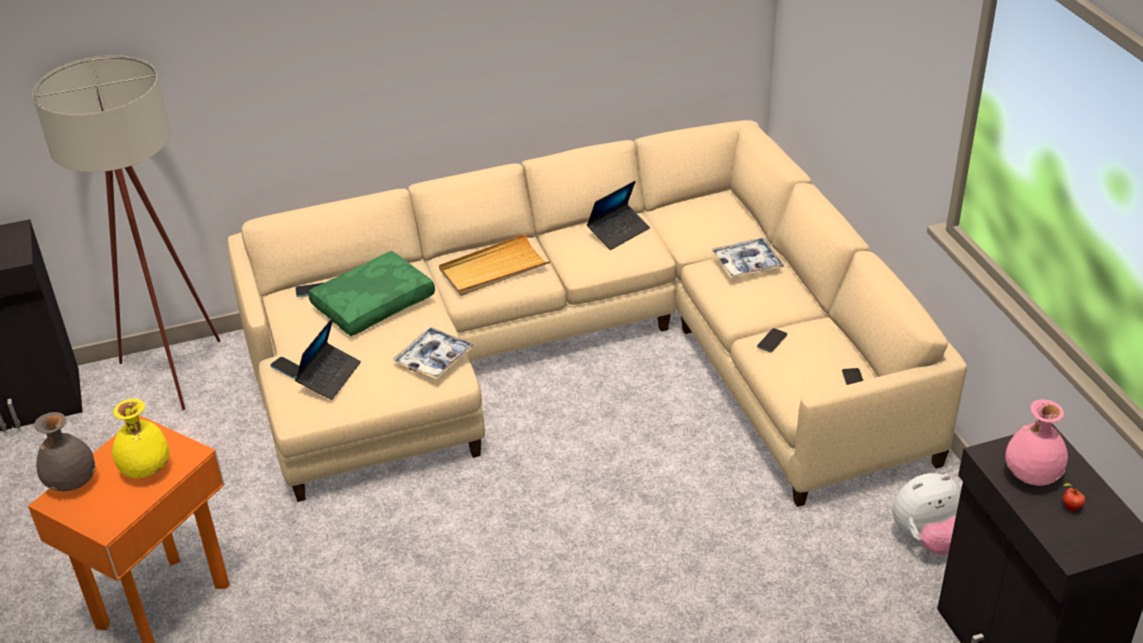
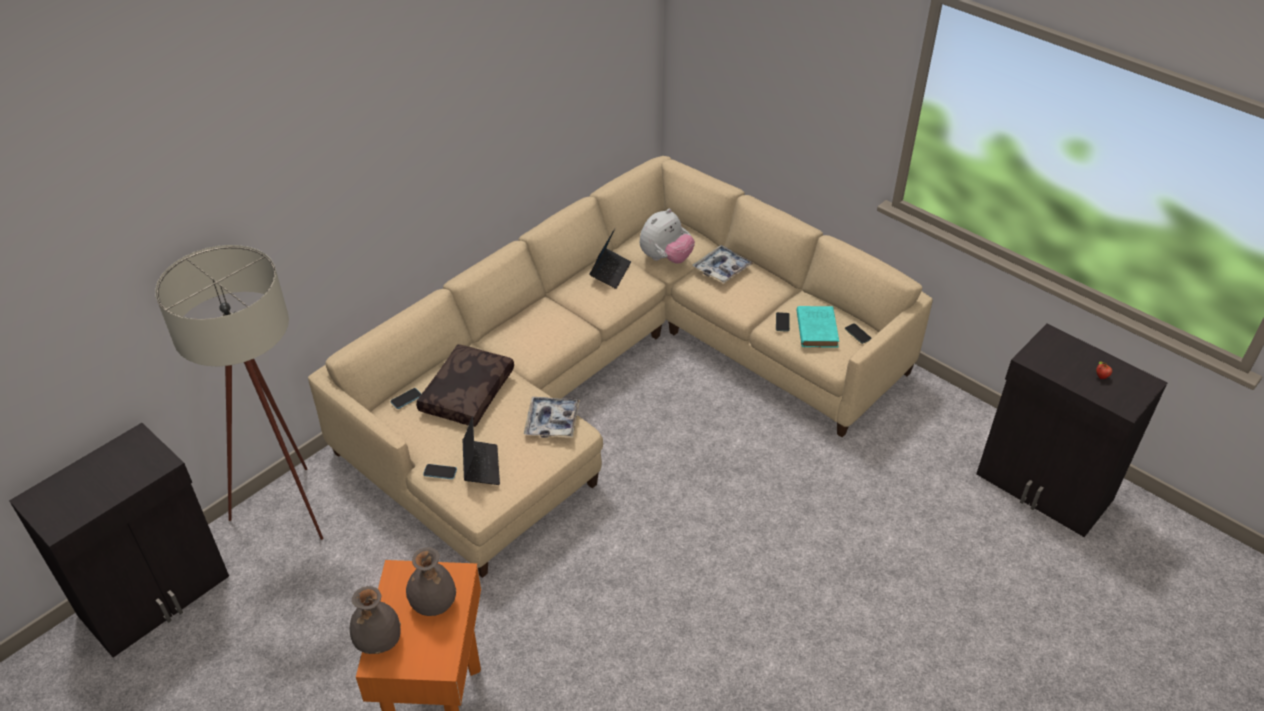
camera: 30 degrees left, 5 degrees up
(145, 470) = (433, 604): yellow vase -> grey vase
(373, 303) = (466, 392): green pillow -> brown pillow
(493, 269) = (539, 333): beige tray -> none
(807, 360) = (816, 328): none -> turquoise book
(927, 539) = (936, 428): plush toy -> plush toy (665, 258)
(1031, 475) = (1063, 363): pink vase -> none

